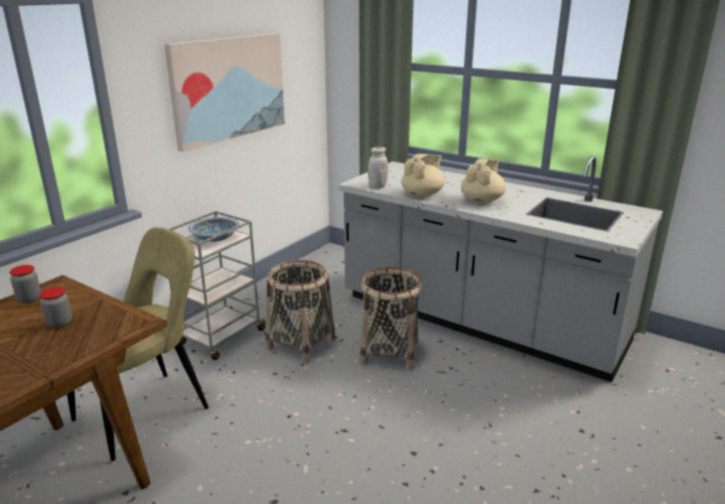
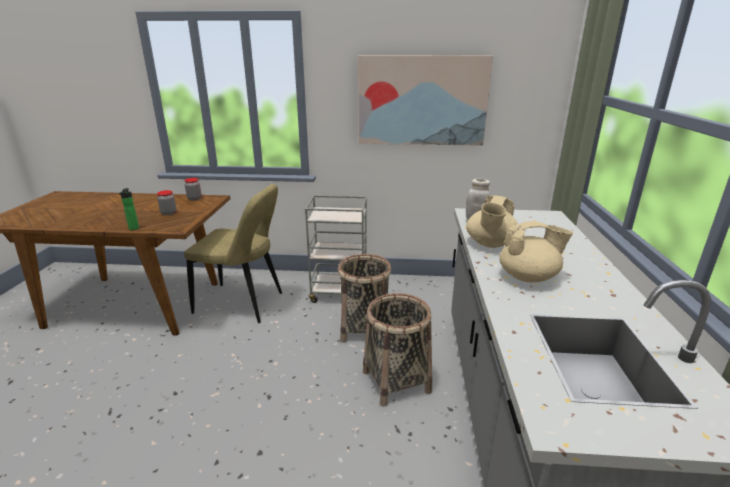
camera: 60 degrees right, 0 degrees up
(82, 354) = (133, 229): none -> bottle
(215, 238) = (342, 214): bowl -> none
(422, 194) = (490, 244): beige teapot -> beige teapot turned 105 degrees clockwise

